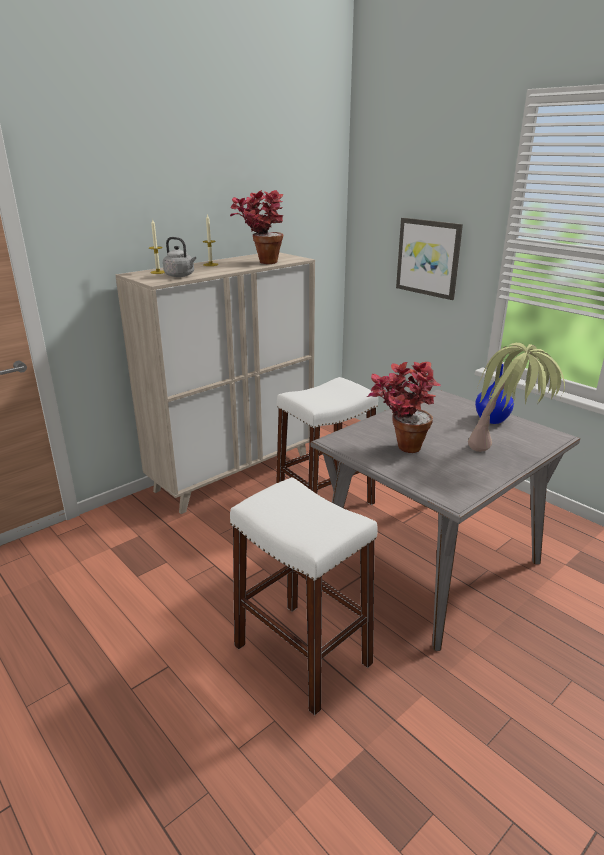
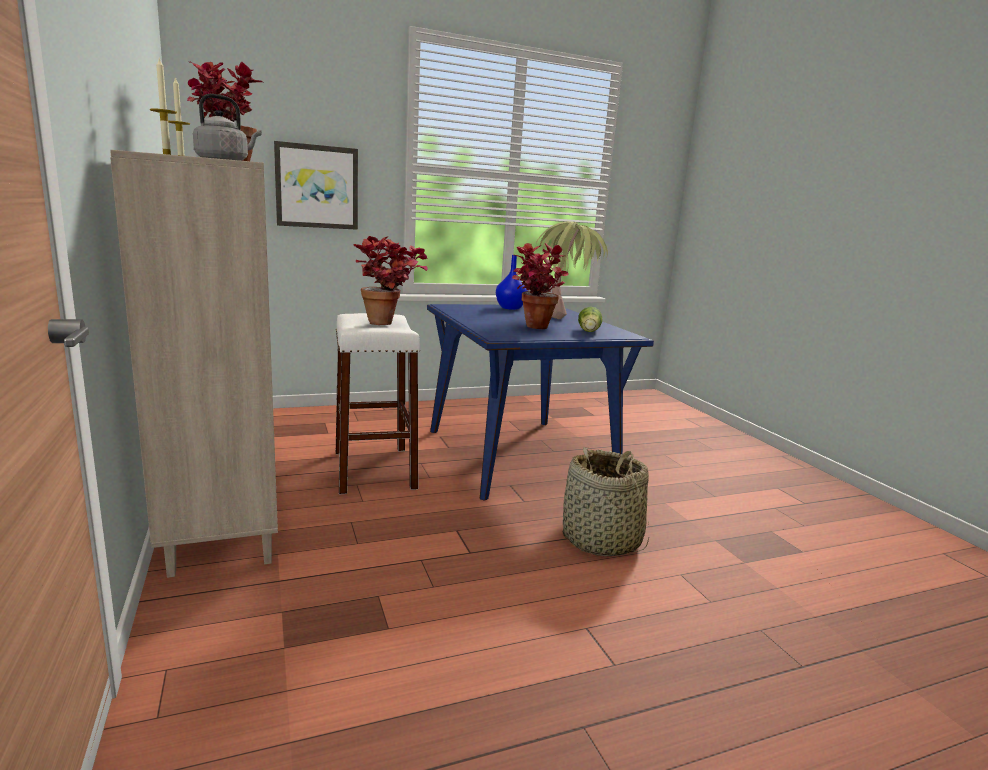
camera: 70 degrees left, 10 degrees down
(302, 654) = (601, 540): white stool -> basket
(329, 398) = (389, 324): none -> potted plant
(431, 564) = (518, 455): grey dining table -> blue dining table
(433, 475) = (589, 332): none -> lettuce

